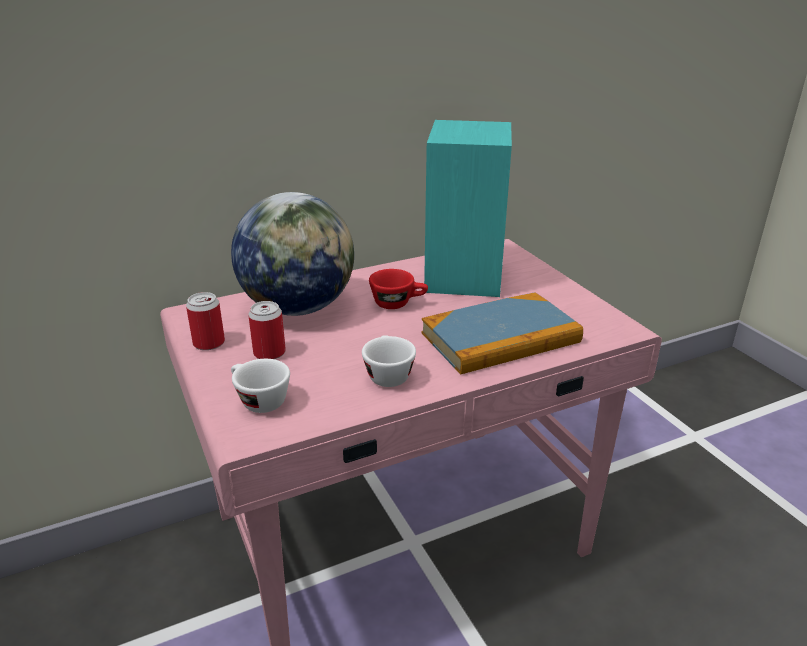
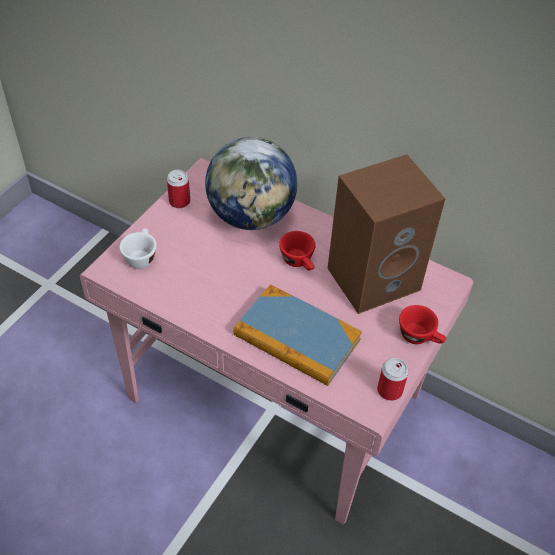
camera: 55 degrees right, 20 degrees up
(269, 353) = (189, 233): can -> can (389, 390)
(387, 374) = (208, 299): white cup -> none
(461, 275) = (374, 277): turquoise speaker -> brown speaker
(555, 279) = (420, 337): none -> red cup

